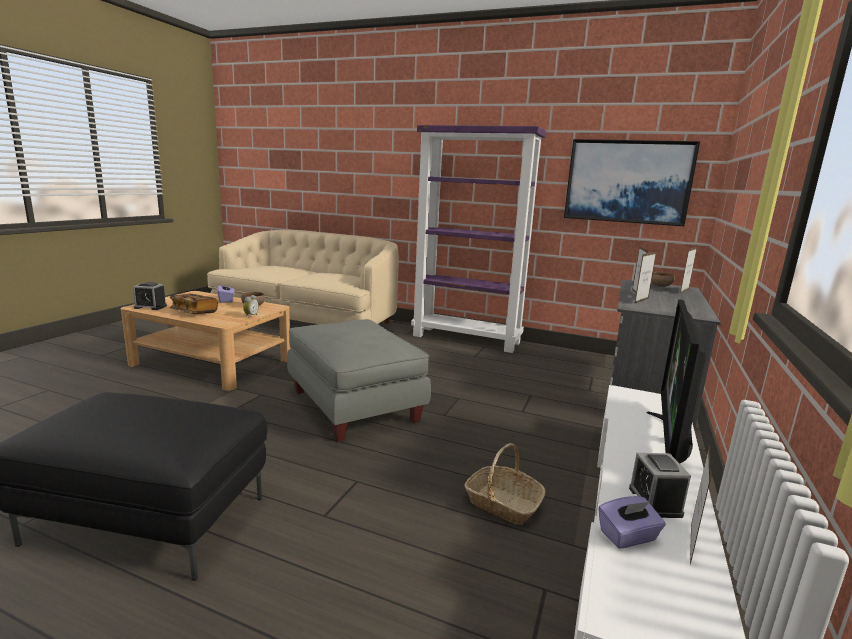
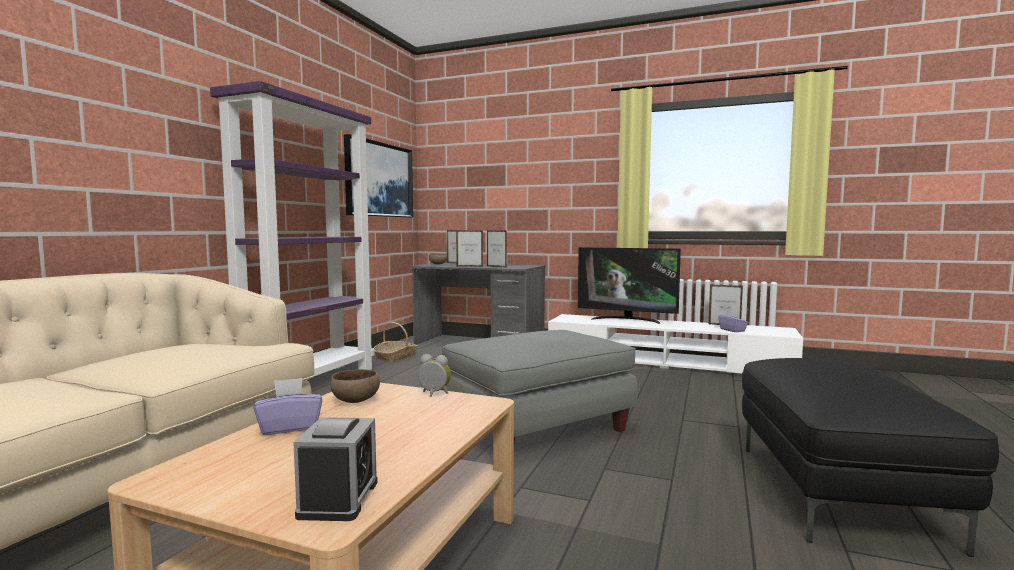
camera: 90 degrees left, 10 degrees down
(194, 312) = (407, 437): book -> none
(502, 503) = (667, 383): basket -> basket (395, 357)
(655, 501) = (696, 326): alarm clock -> none

